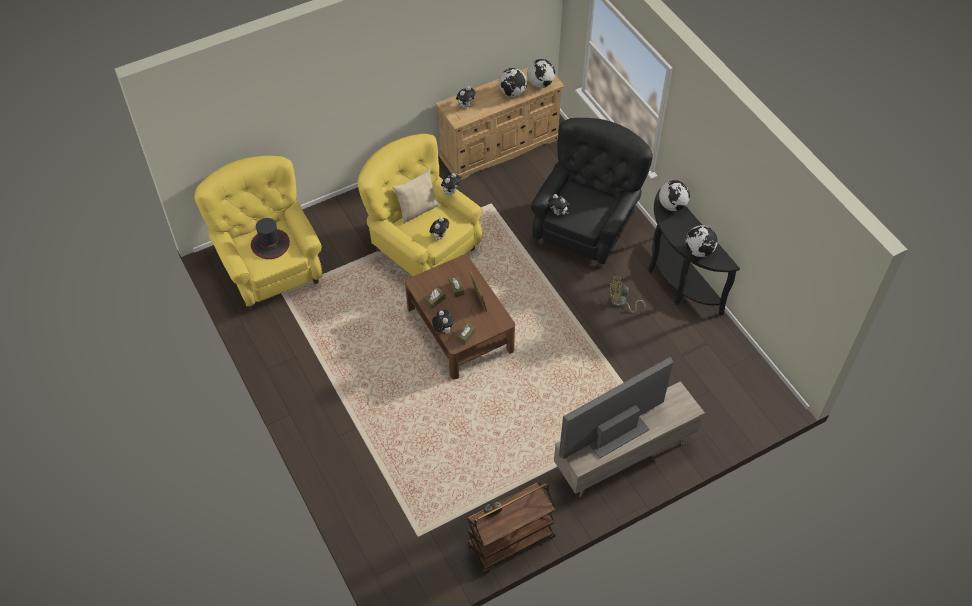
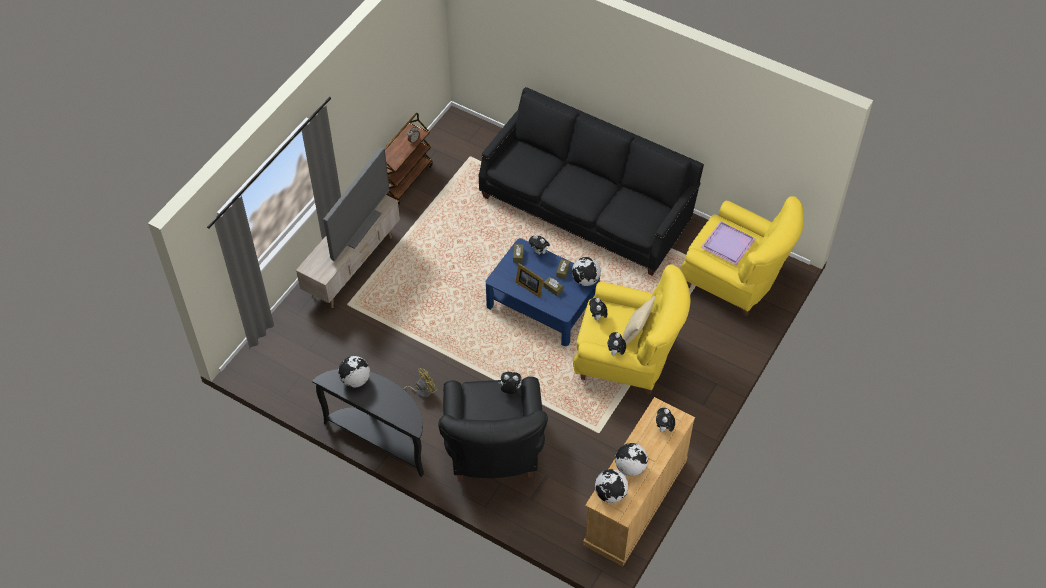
camera: 150 degrees right, 0 degrees up
(270, 244) = (728, 245): hat -> purple tray
(342, 405) = (587, 208): none -> black sofa
(459, 329) = (542, 304): brown coffee table -> blue coffee table
(672, 205) = (401, 415): globe -> globe (585, 280)

